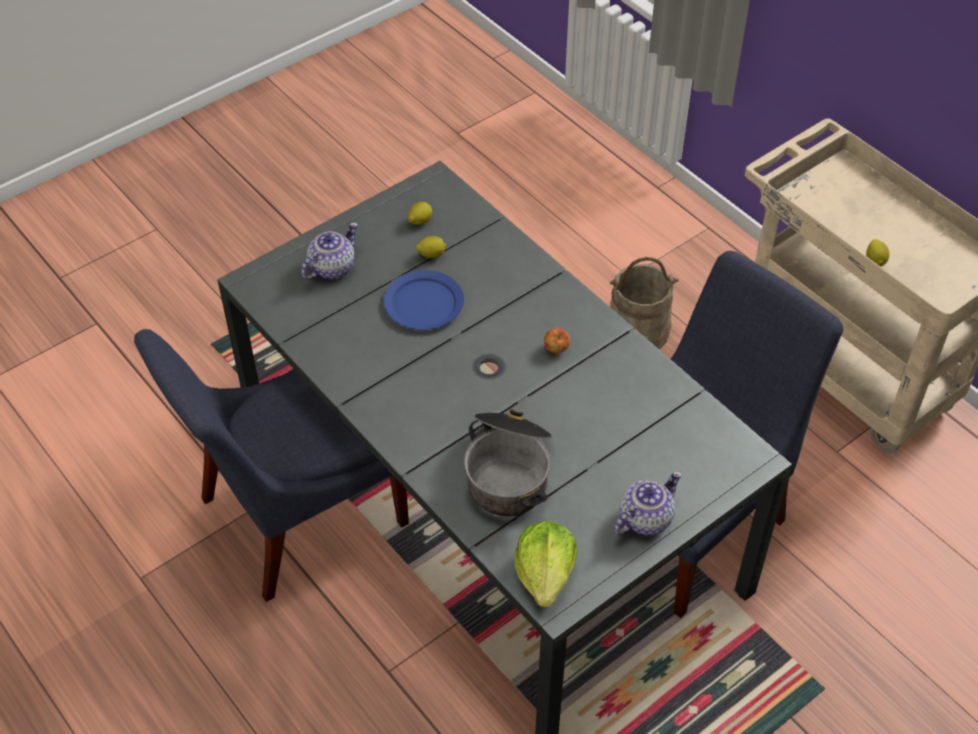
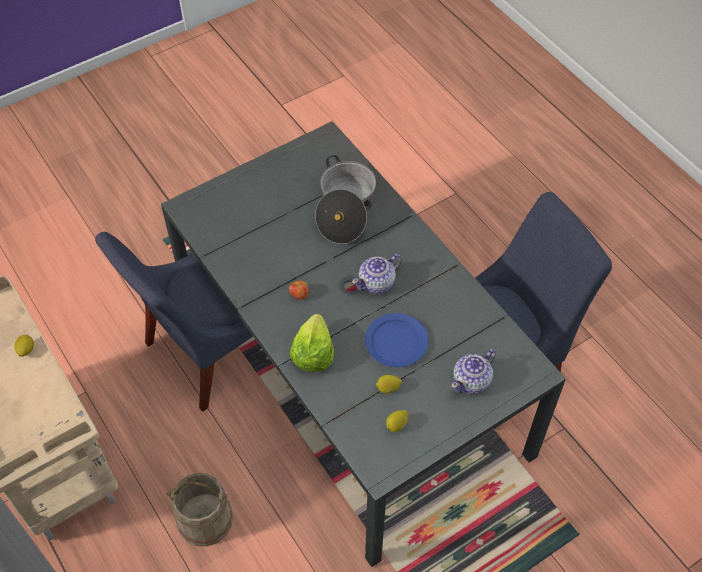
camera: 175 degrees left, 5 degrees up
(545, 574) = (331, 151): lettuce -> lettuce (312, 353)
(644, 519) = (265, 177): teapot -> teapot (377, 283)

